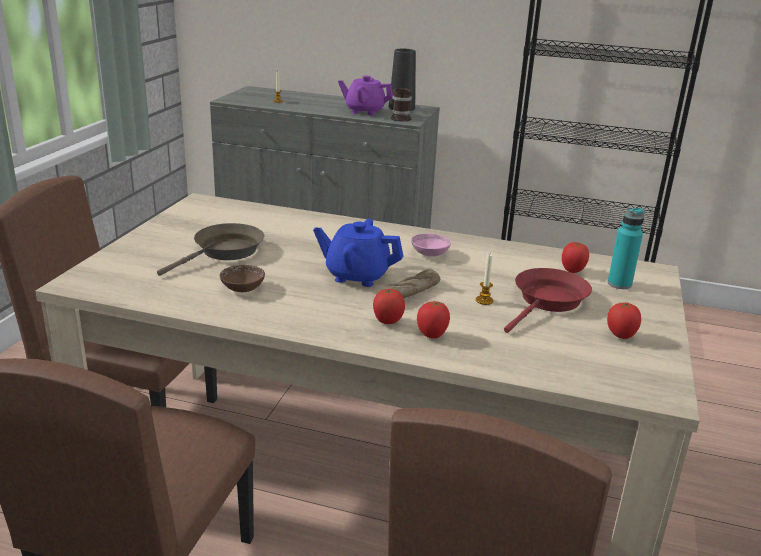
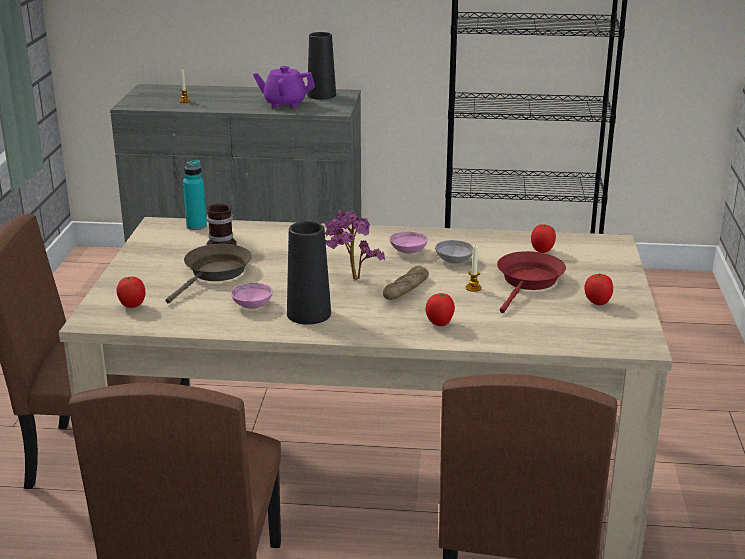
camera: 10 degrees left, 0 degrees up
(243, 288) = (252, 305): brown bowl -> pink bowl
(295, 305) = (309, 314): none -> black vase
(357, 276) = (351, 280): blue teapot -> potted plant
(387, 322) = (396, 317): tomato -> tomato (132, 306)
(402, 118) = (328, 108): mug -> mug (223, 243)
(474, 269) = (454, 260): none -> grey bowl
(619, 284) = (586, 258): turquoise bottle -> turquoise bottle (196, 226)

